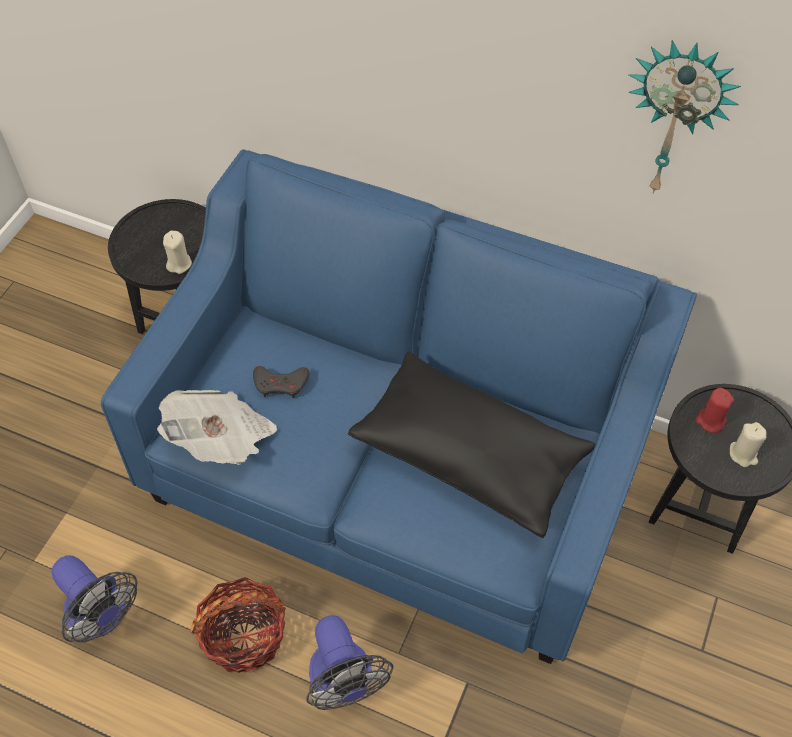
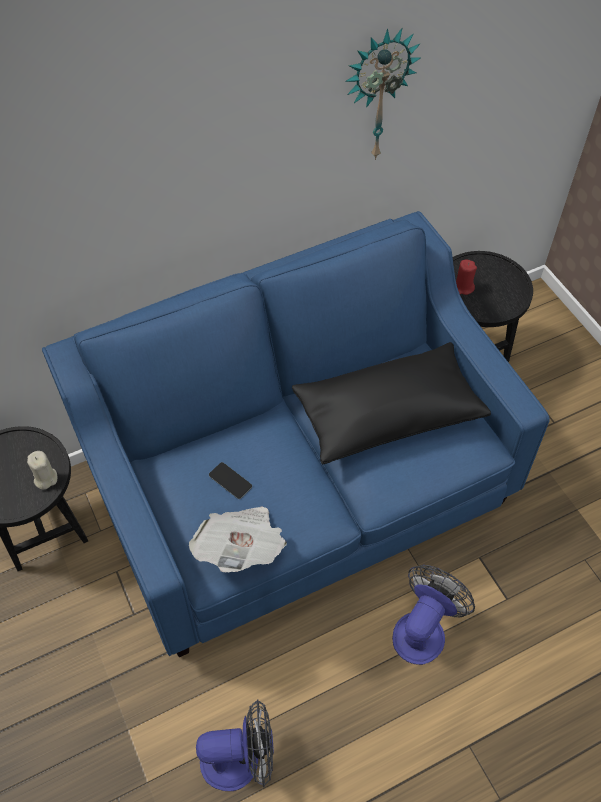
camera: 50 degrees left, 0 degrees up
(244, 635) = (338, 669): basket -> none
(281, 384) = (230, 481): grey game controller -> phone
(344, 682) = (423, 629): fan -> fan turned 75 degrees counterclockwise
(743, 454) = (497, 290): beige candle -> none

